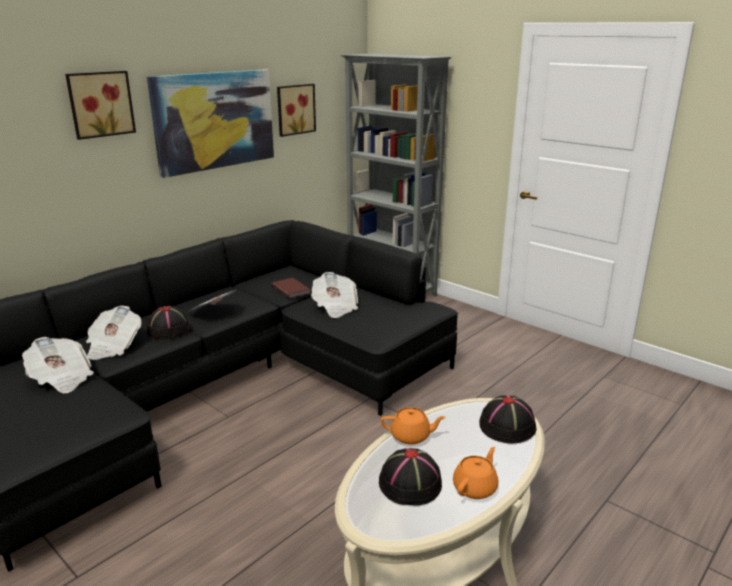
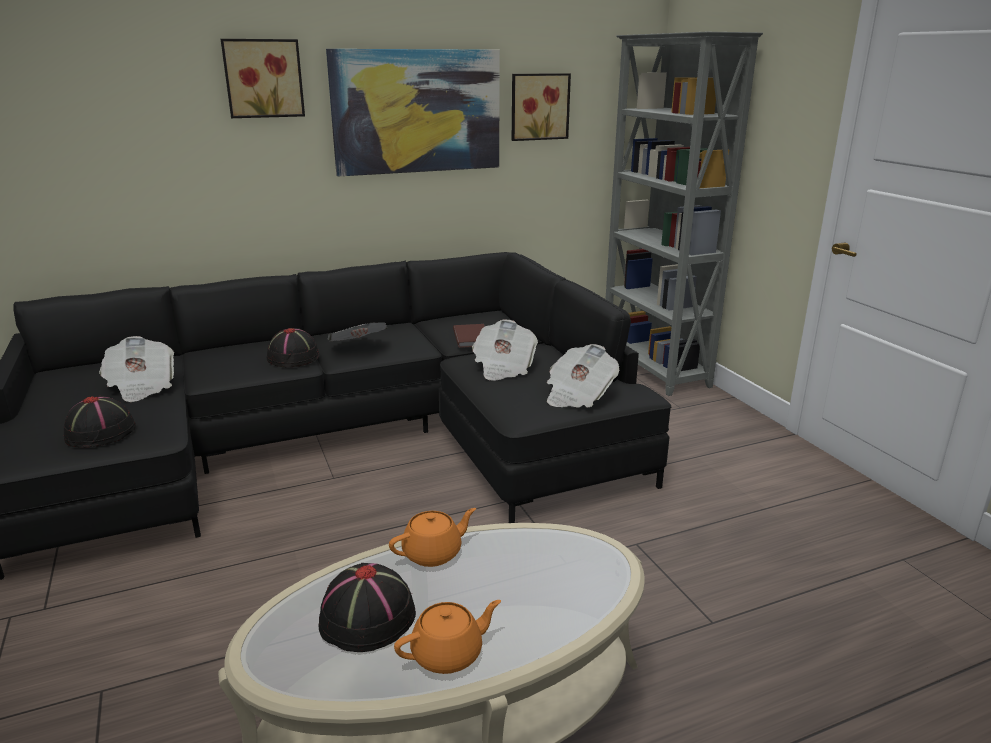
camera: 25 degrees right, 0 degrees up
(113, 347) = (223, 364): newspaper -> newspaper (578, 395)
(411, 436) = (433, 553): orange teapot -> orange teapot turned 60 degrees counterclockwise
(507, 426) = (583, 580): black hat -> black hat (101, 432)

